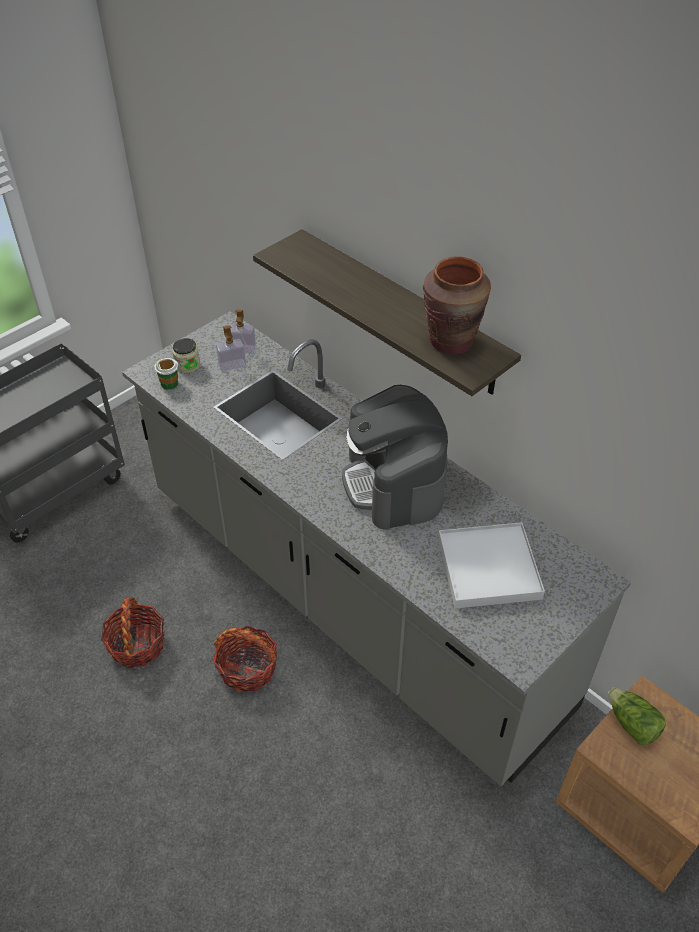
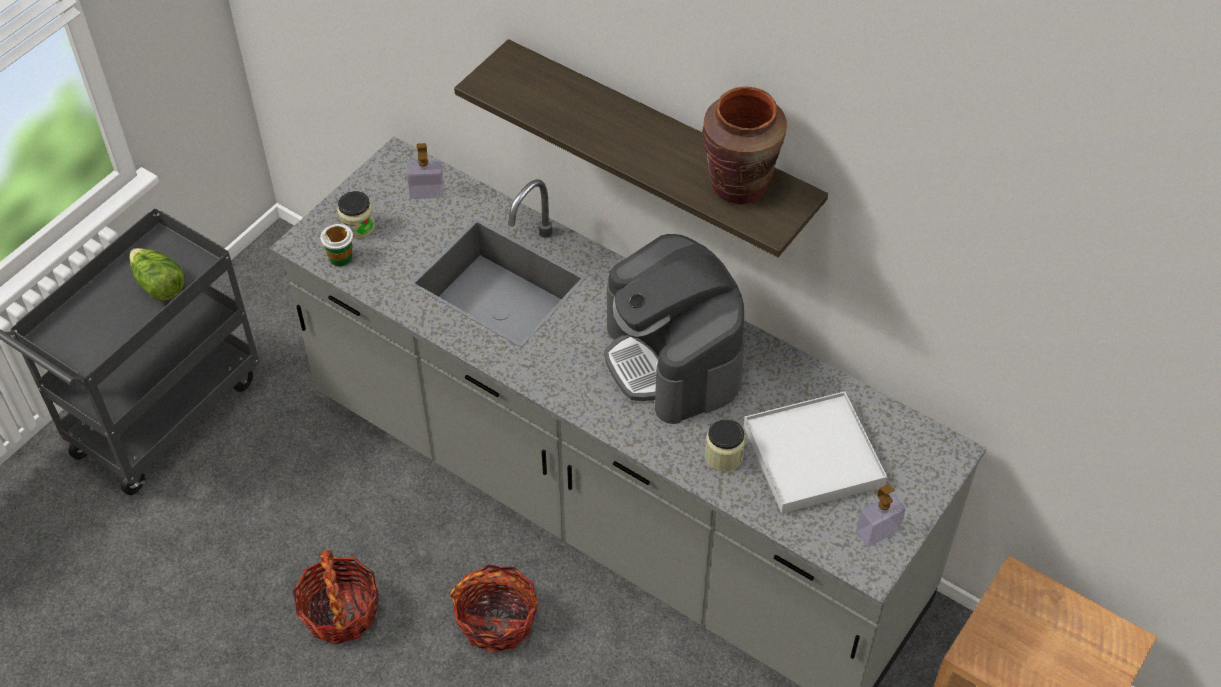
camera: 10 degrees left, 5 degrees up
(232, 365) = (419, 218): soap dispenser -> soap dispenser (877, 531)
(418, 558) = (724, 456): none -> jar
(631, 724) = (1004, 618): lettuce -> lettuce (158, 285)

